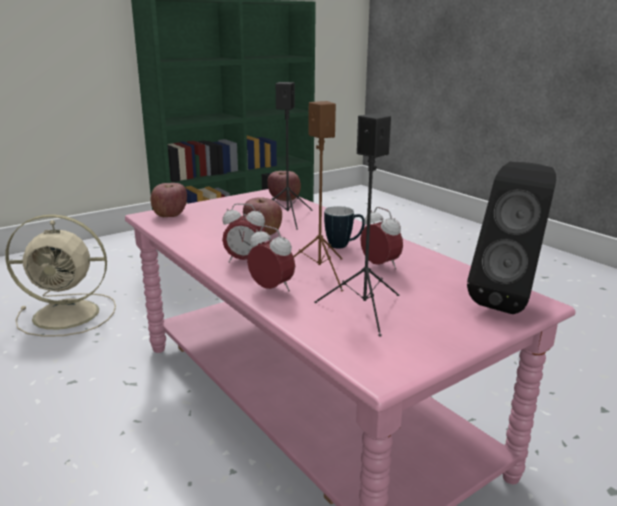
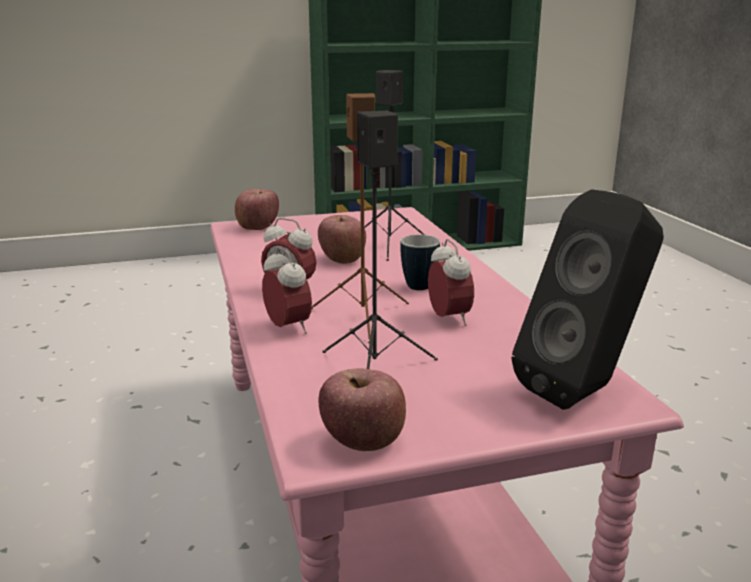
camera: 20 degrees right, 0 degrees up
(69, 314) = (175, 332): beige fan -> none
(284, 199) = (406, 223): apple -> apple (363, 442)

